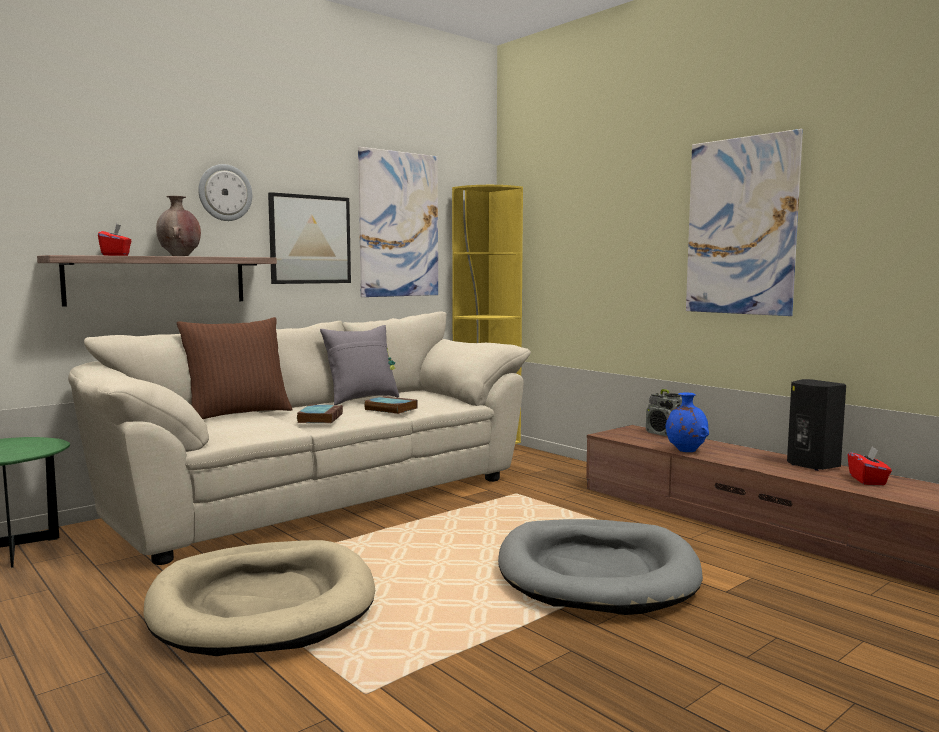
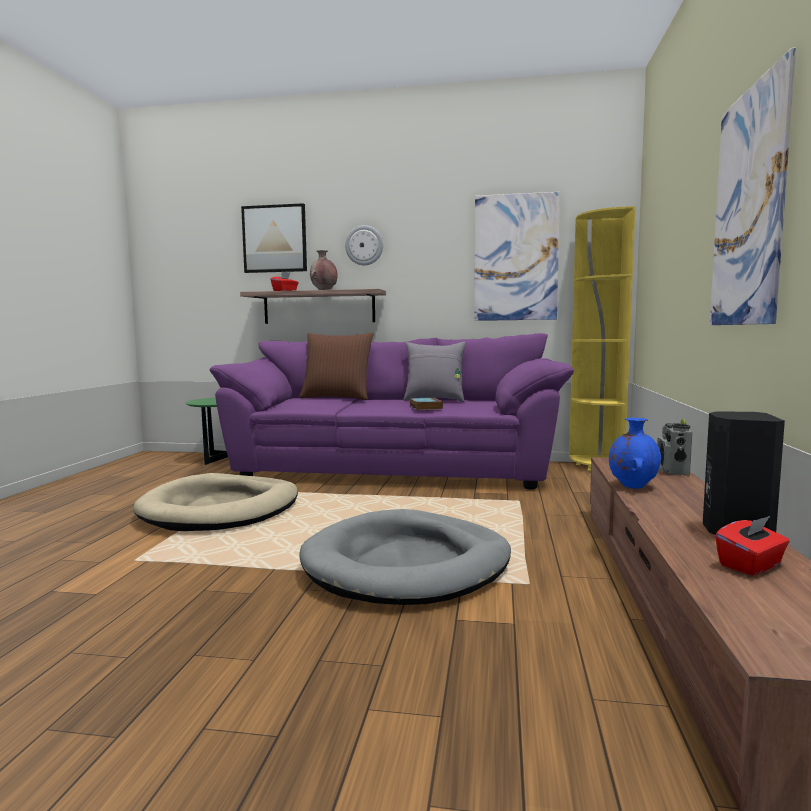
camera: 50 degrees right, 0 degrees up
(310, 239) = (429, 275): picture -> picture (274, 239)
(320, 418) = (364, 405): book -> none
(325, 499) = (393, 472): beige sofa -> purple sofa

